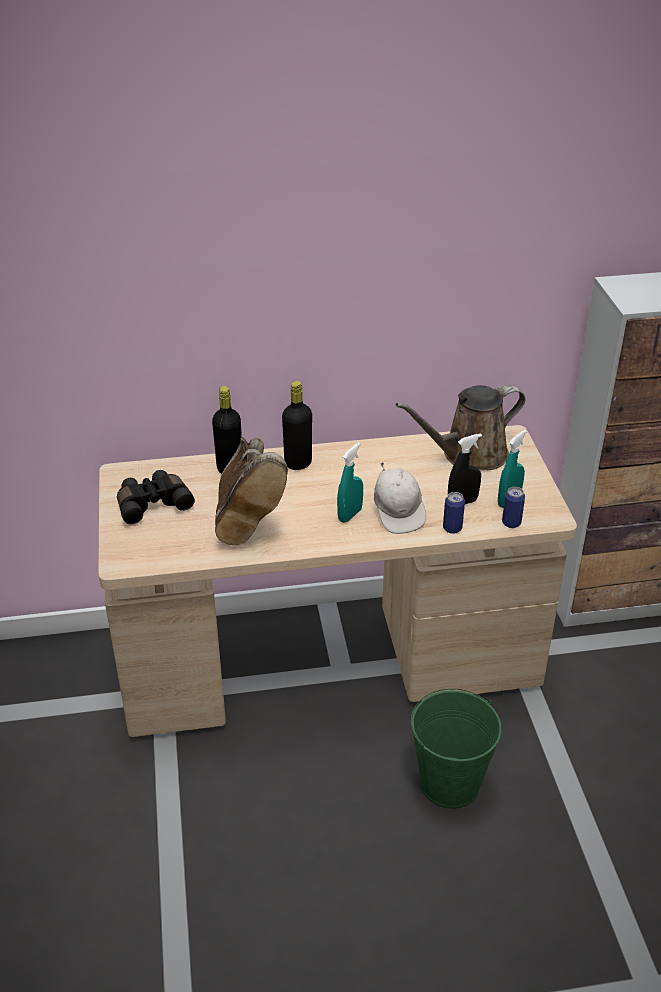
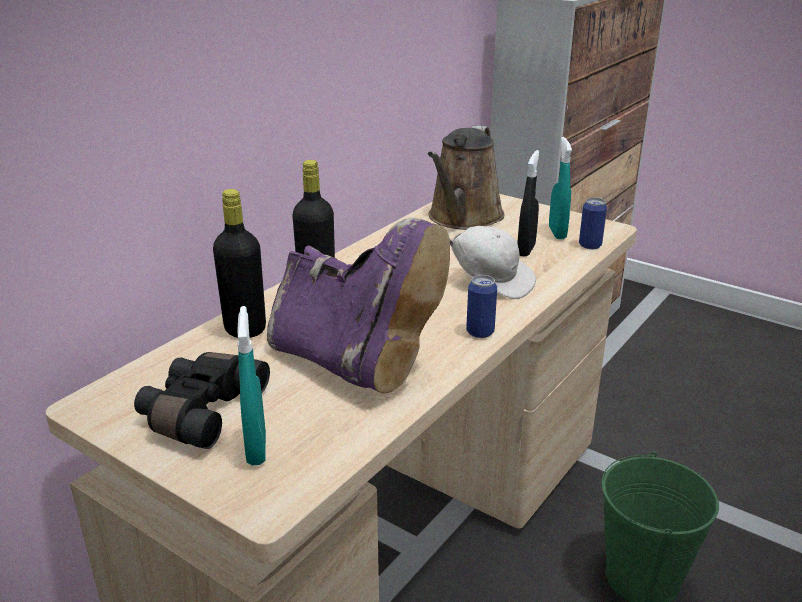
camera: 45 degrees left, 10 degrees down
(247, 520) = (355, 364): brown boot -> purple boot
(350, 515) = (452, 305): turquoise spray bottle -> turquoise spray bottle (256, 449)
(452, 528) = (557, 270): can -> can (480, 332)

